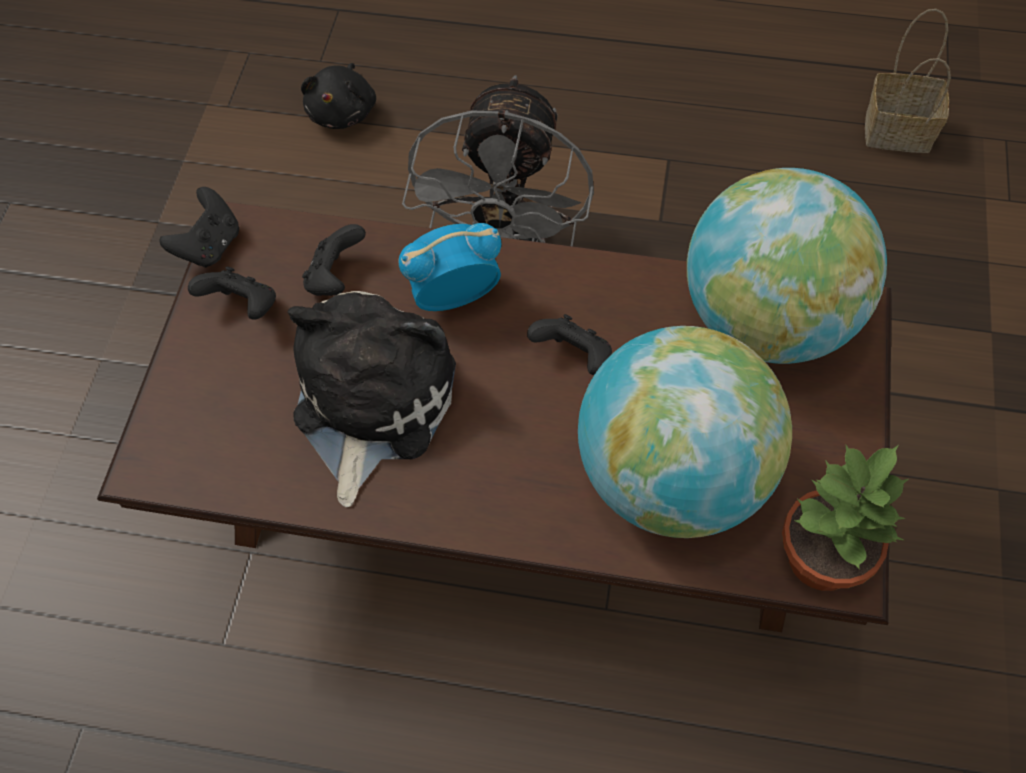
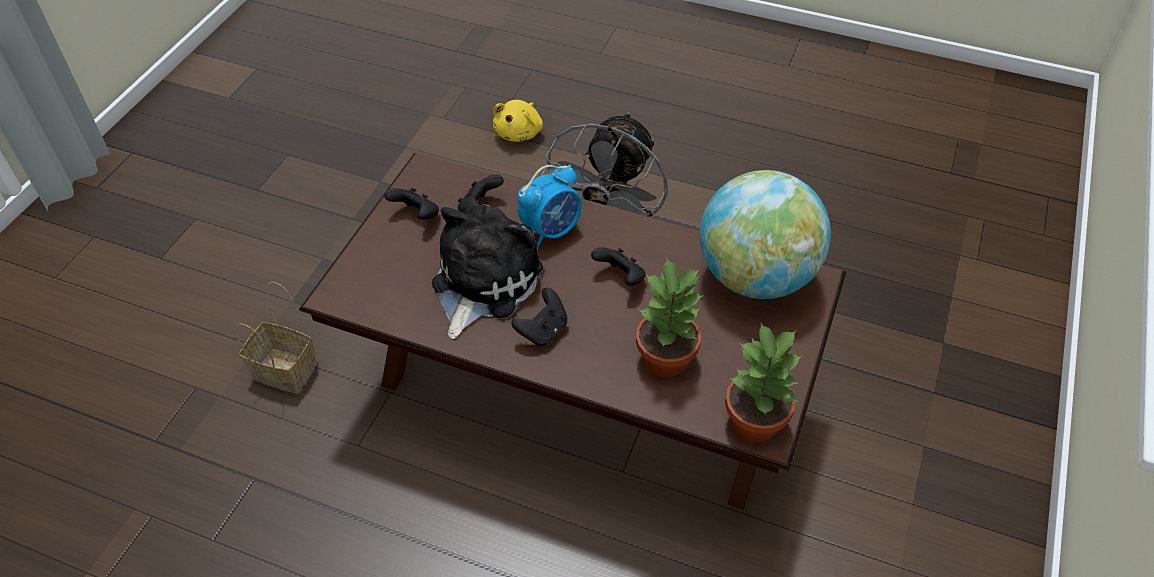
camera: 10 degrees right, 10 degrees down
(209, 246) = (405, 177): black game controller -> black game controller (543, 331)
(343, 112) = (519, 132): black plush toy -> yellow plush toy
(452, 296) = (551, 230): alarm clock -> alarm clock turned 150 degrees clockwise
(672, 477) = (666, 358): globe -> potted plant
(900, 130) = (907, 202): basket -> basket (287, 370)

